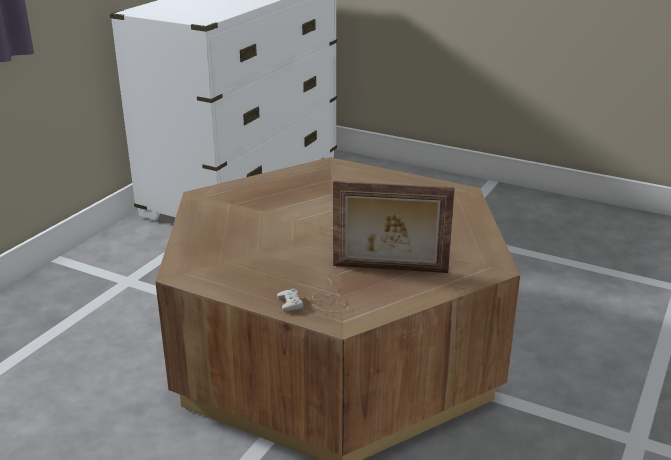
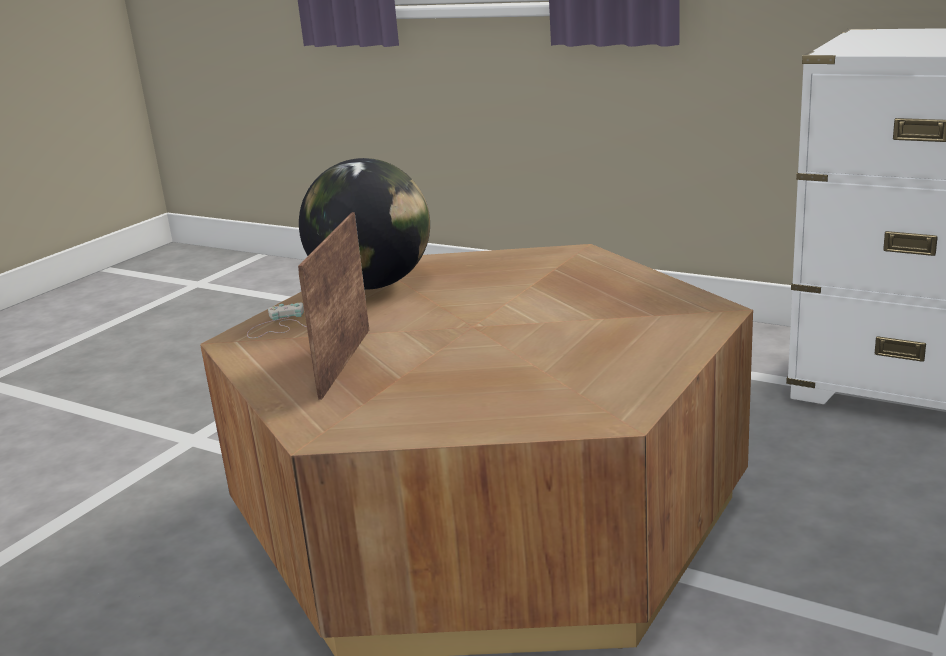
camera: 95 degrees right, 5 degrees down
(234, 270) = (372, 285): none -> globe

